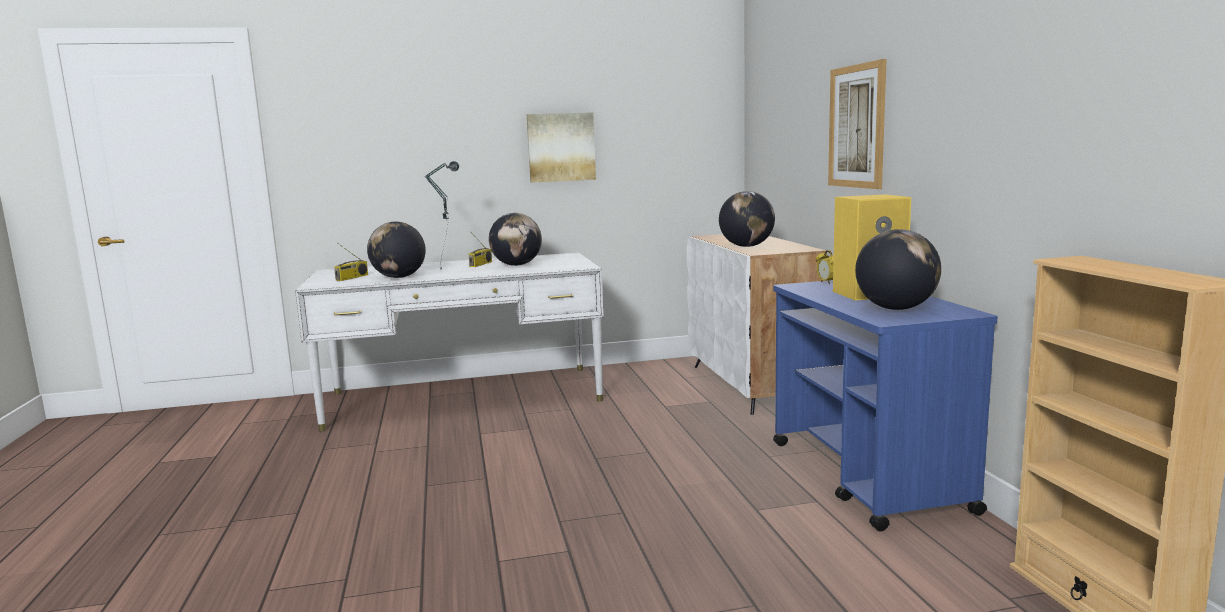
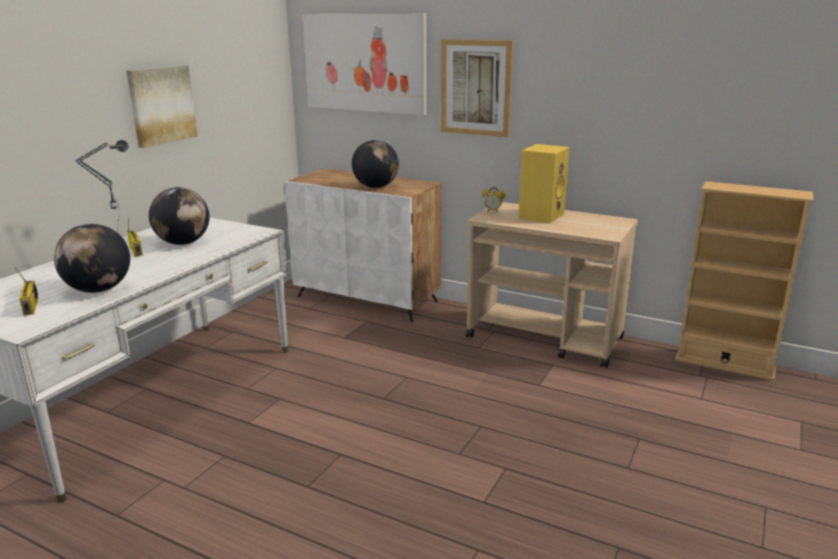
camera: 50 degrees left, 10 degrees up
(783, 109) = (365, 63): none -> picture
(868, 476) = (545, 338): blue cart -> beige cart
(895, 308) = (587, 225): globe -> none

